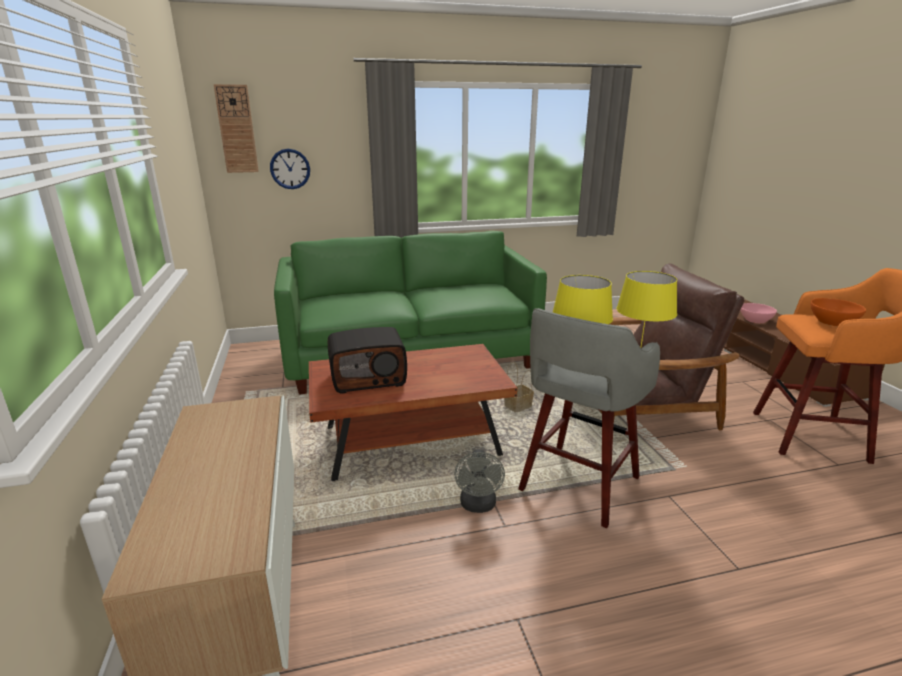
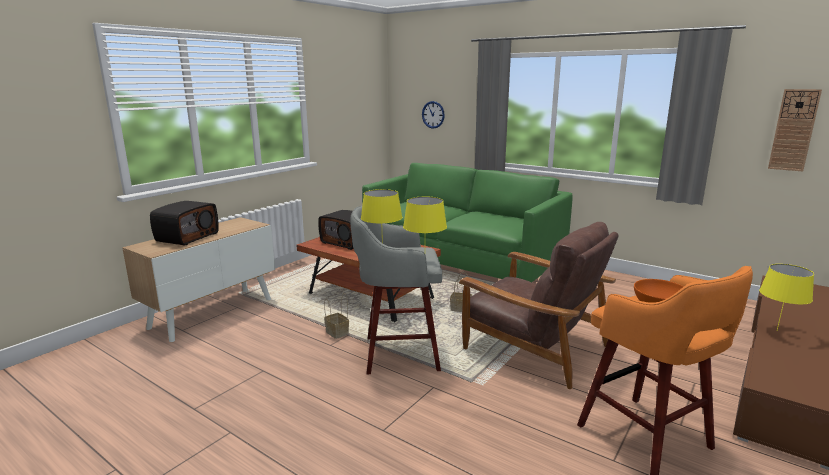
camera: 50 degrees right, 5 degrees down
(201, 488) = (187, 237): none -> radio
(237, 129) = (408, 88): wall clock -> wall clock (793, 130)
(478, 506) = (338, 333): grey fan -> basket
(755, 320) = (776, 330): pink bowl -> yellow table lamp

